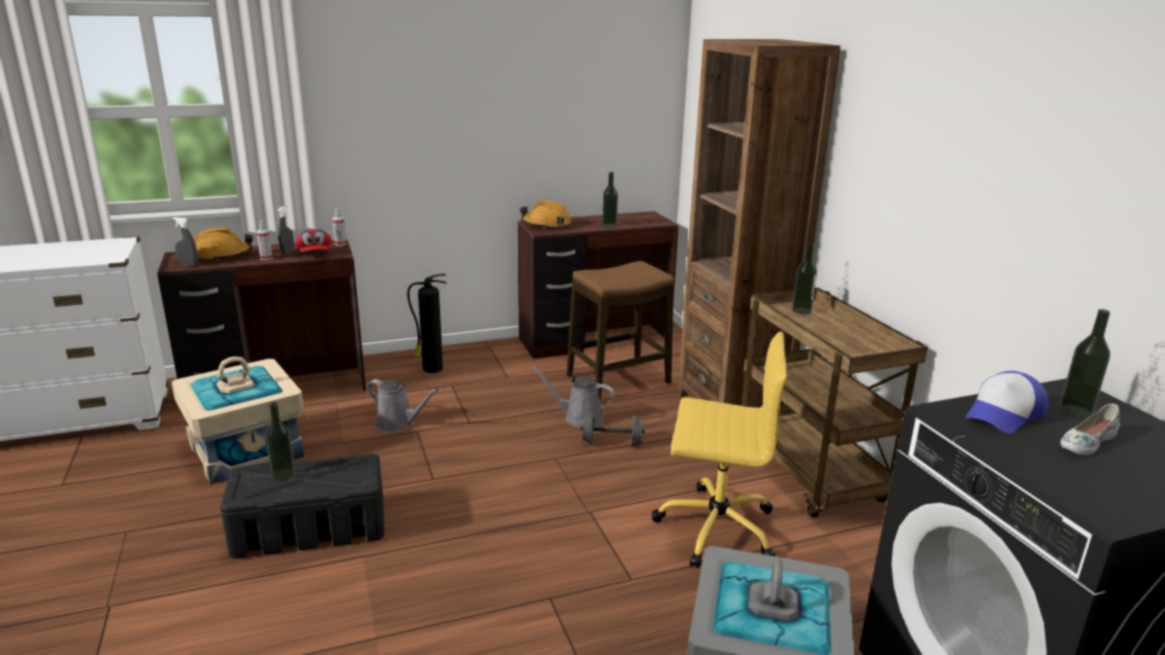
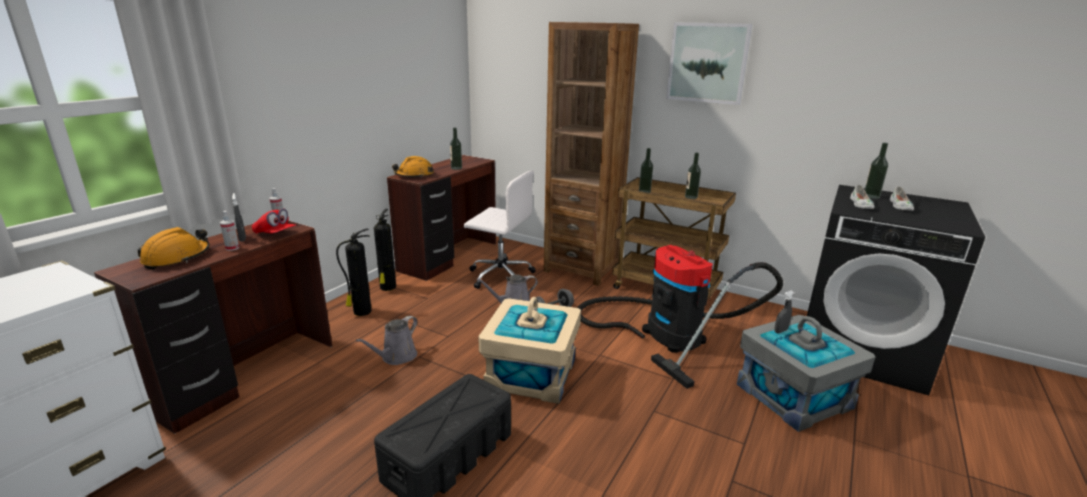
camera: 40 degrees left, 0 degrees up
(188, 265) = (157, 274): grey spray bottle -> grey spray bottle (780, 331)
(246, 449) = (294, 432): beige storage box -> beige storage box (530, 374)
(283, 474) = (427, 419): bottle -> bottle (691, 197)
(398, 423) = (396, 357): grey watering can -> grey watering can turned 135 degrees clockwise
(487, 353) = (387, 288): none -> fire extinguisher
(618, 380) = (499, 275): stool -> white office chair
(714, 527) = (666, 333): yellow office chair -> vacuum cleaner
(917, 117) = (707, 63): none -> picture
(1004, 414) = (860, 204): cap -> white shoe

